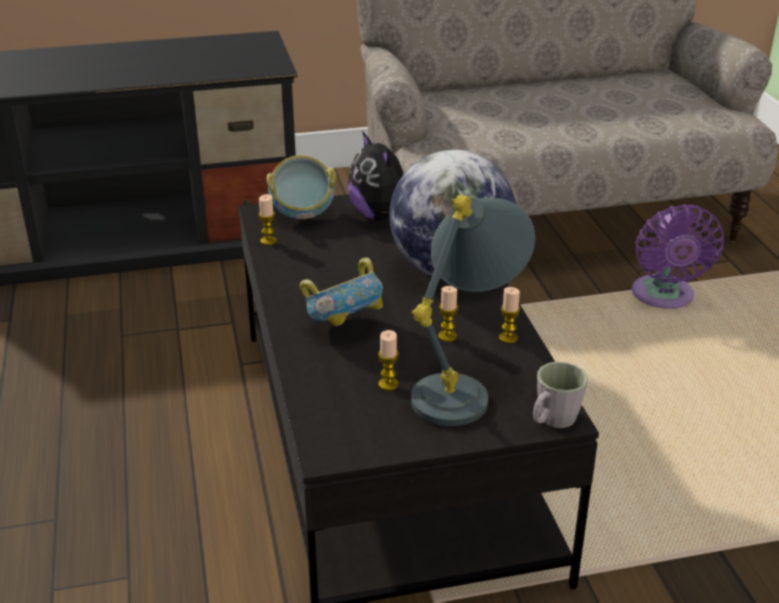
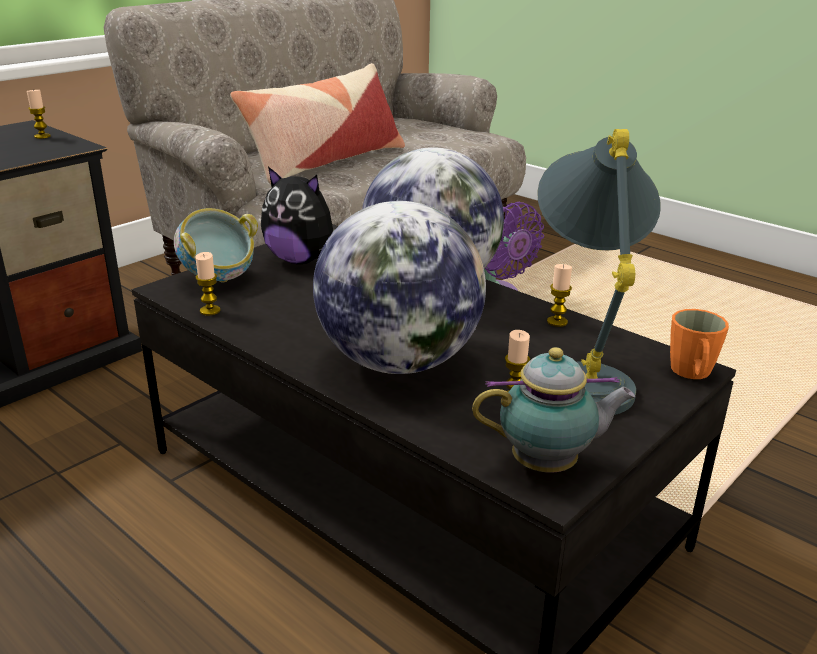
camera: 35 degrees left, 5 degrees down
(345, 326) = (398, 362): bowl -> globe
(346, 438) = (549, 465): none -> teapot
(447, 336) = (505, 338): candle -> candle (42, 136)
(522, 115) = (326, 162): none -> pillow
(552, 421) = (692, 374): grey mug -> orange mug

